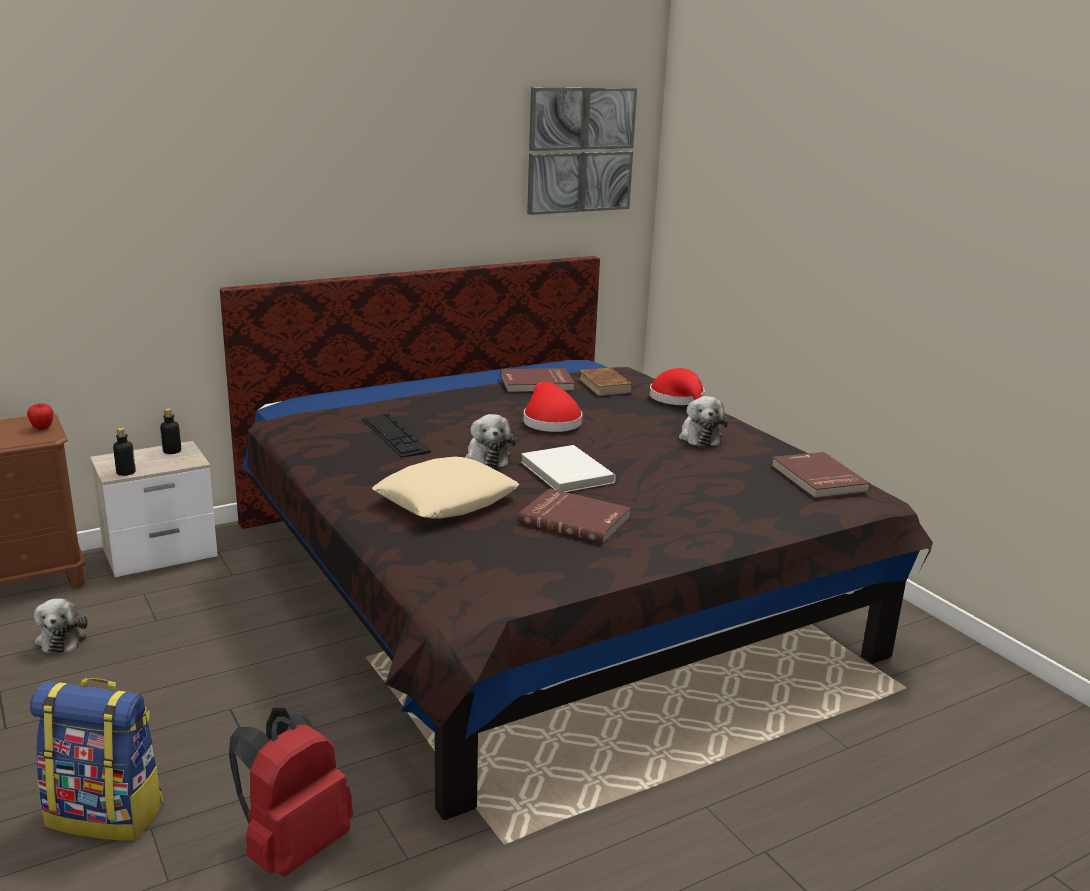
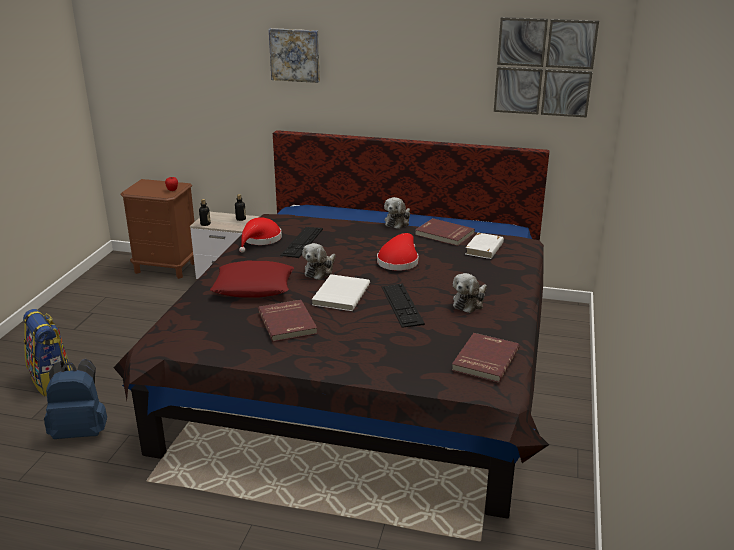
camera: 45 degrees right, 5 degrees up
(62, 638) = (141, 299): plush toy -> plush toy (398, 222)
(246, 159) = (295, 55): none -> picture
(293, 847) = (81, 431): red backpack -> blue backpack
(446, 499) = (254, 286): beige pillow -> red pillow
(605, 386) = (484, 249): brown book -> white book
(647, 460) = (402, 305): none -> keyboard
(679, 400) = (513, 274): red hat -> red hat (260, 240)

